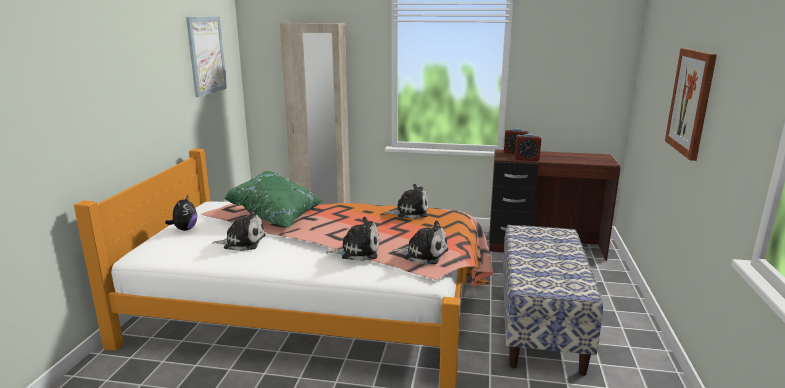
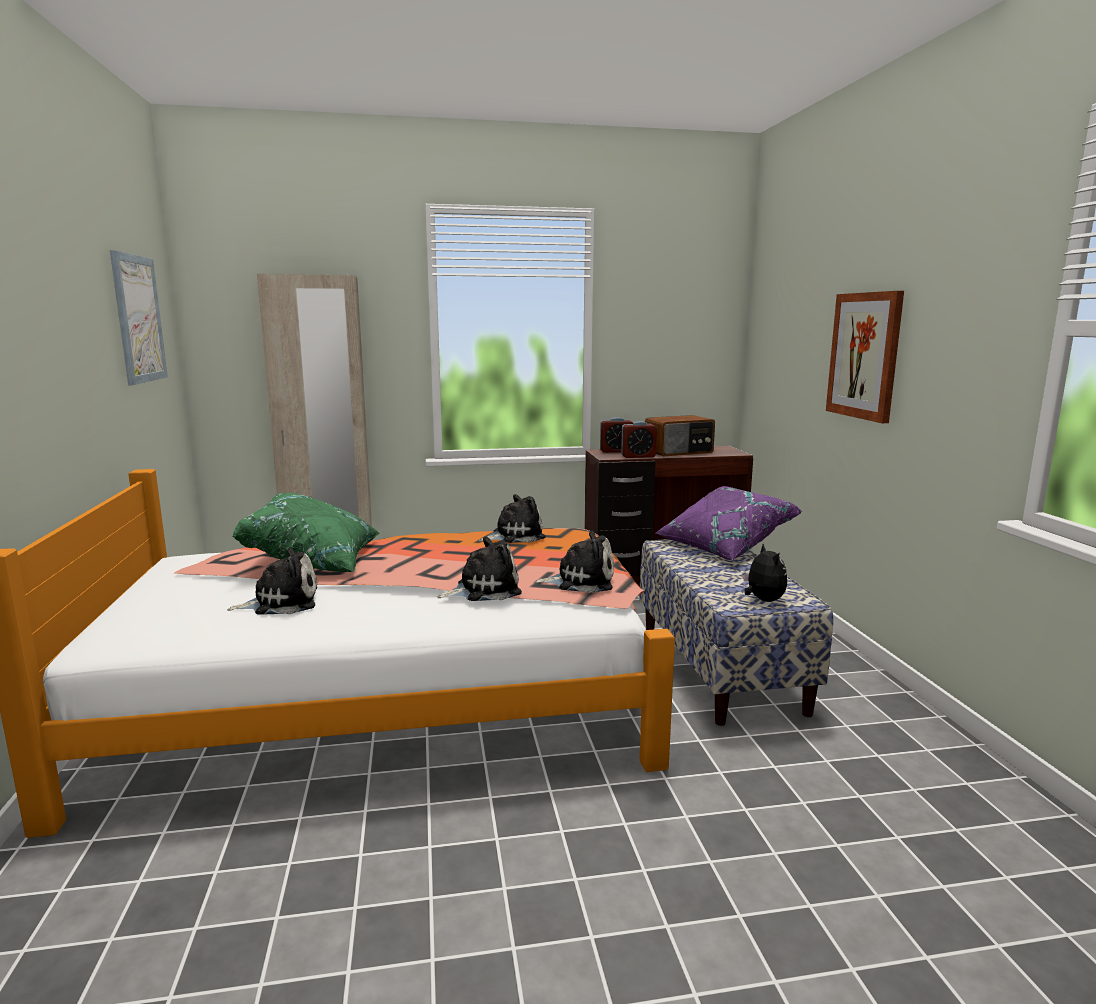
camera: 20 degrees left, 5 degrees down
(185, 229) = (159, 597): plush toy -> plush toy (763, 600)
(563, 157) = (679, 451): none -> radio
(563, 237) = (723, 546): none -> purple pillow

